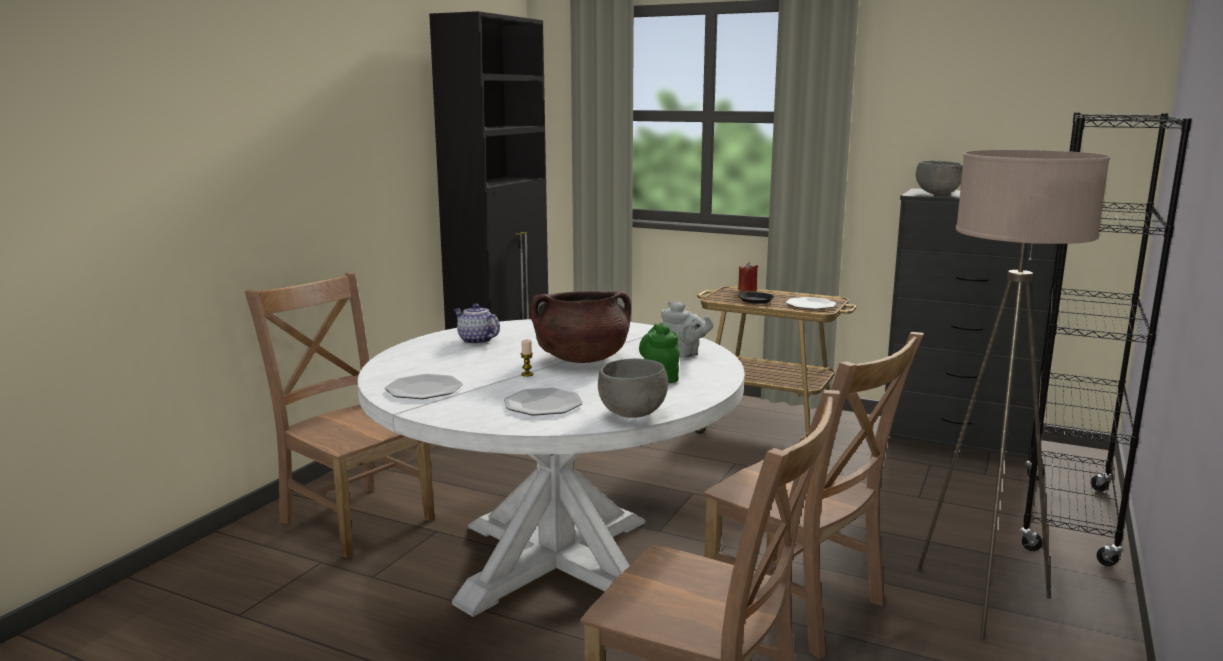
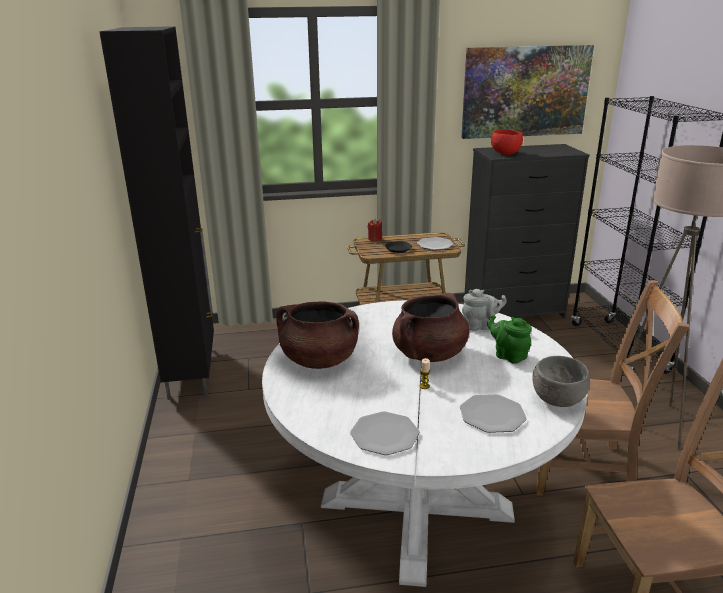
camera: 35 degrees left, 10 degrees up
(354, 517) = (219, 543): brown chair -> none
(476, 340) = (319, 360): teapot -> brown cooking pot
(937, 194) = (505, 154): grey bowl -> red bowl
(1000, 113) = (525, 92): none -> picture

